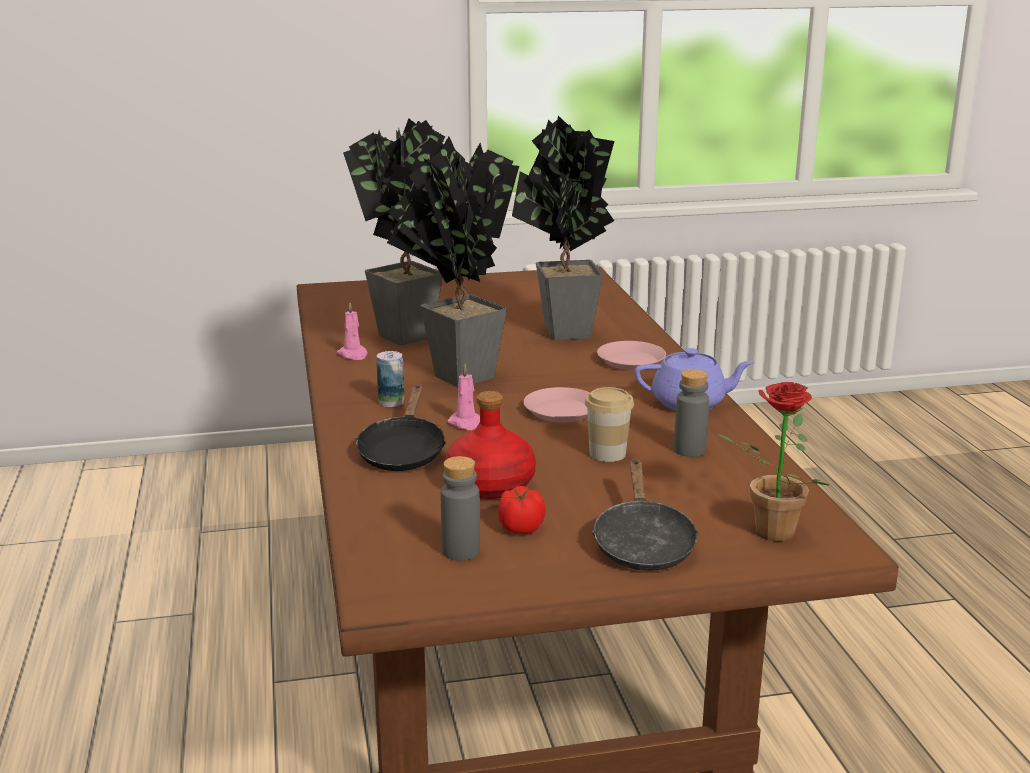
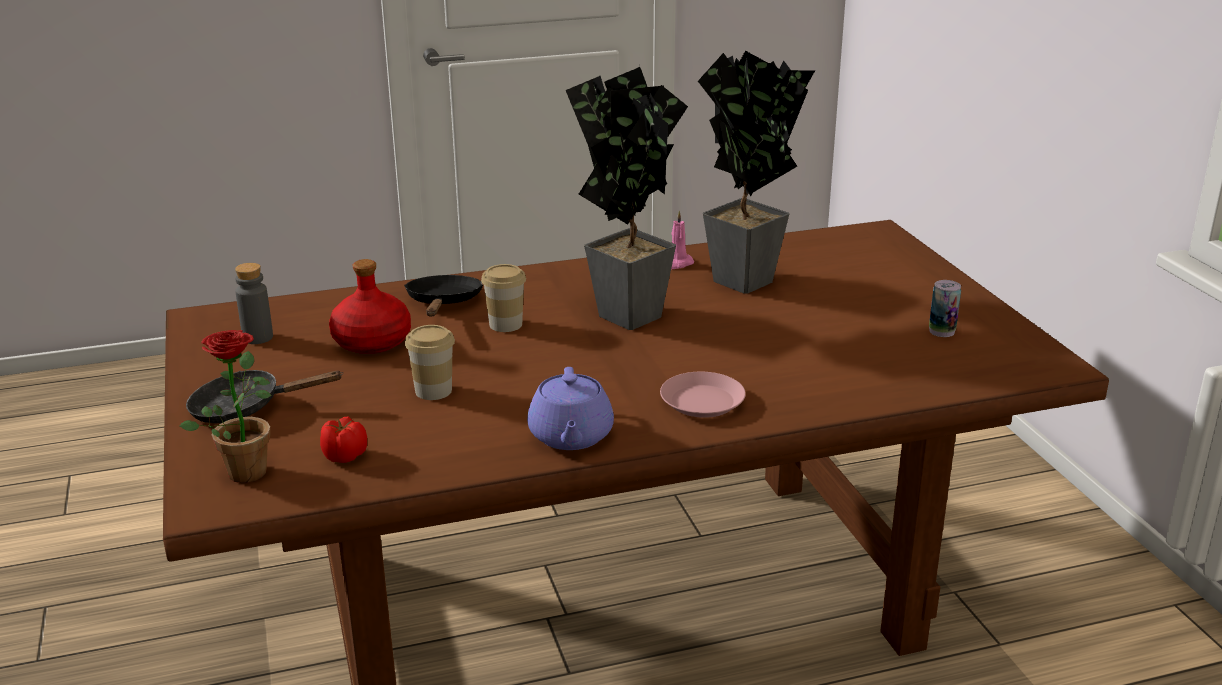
camera: 85 degrees right, 5 degrees up
(391, 402) = (556, 290): can -> can (941, 331)
(402, 452) = (443, 303): black frying pan -> black frying pan turned 90 degrees clockwise
(467, 424) = (505, 324): pink candle -> cup
(520, 528) = (289, 357): tomato -> tomato (344, 456)
(562, 411) = (541, 366): pink plate -> none
(564, 335) = (779, 361): potted plant -> none
(689, 450) = (440, 433): grey bottle -> none

